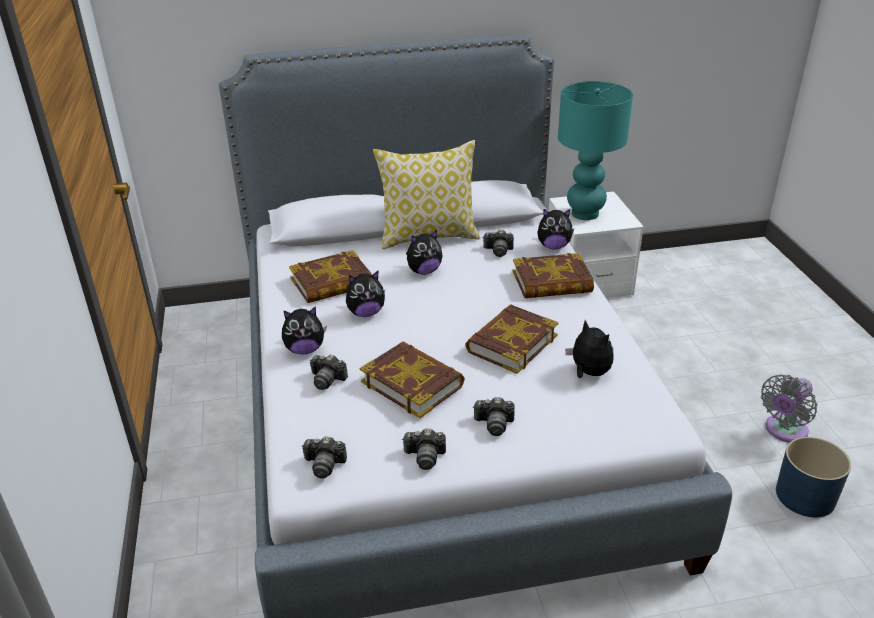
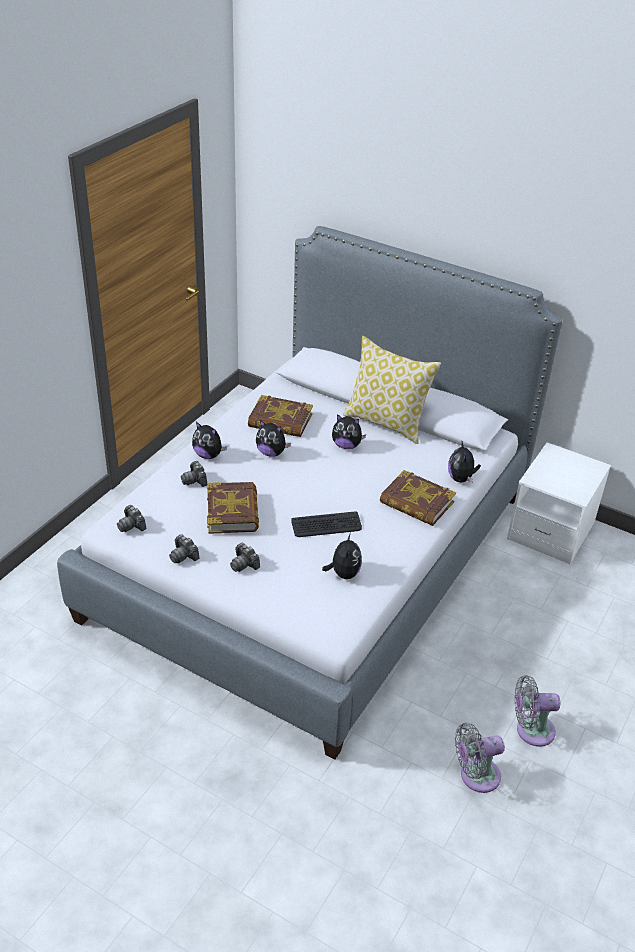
camera: 40 degrees right, 5 degrees up
(498, 250) = (417, 459): camera -> none
(511, 343) = (326, 525): book -> keyboard
(553, 246) = (461, 479): plush toy -> plush toy turned 45 degrees clockwise
(585, 214) = (553, 470): turquoise table lamp -> none
(805, 496) = (476, 776): blue planter -> grey fan

